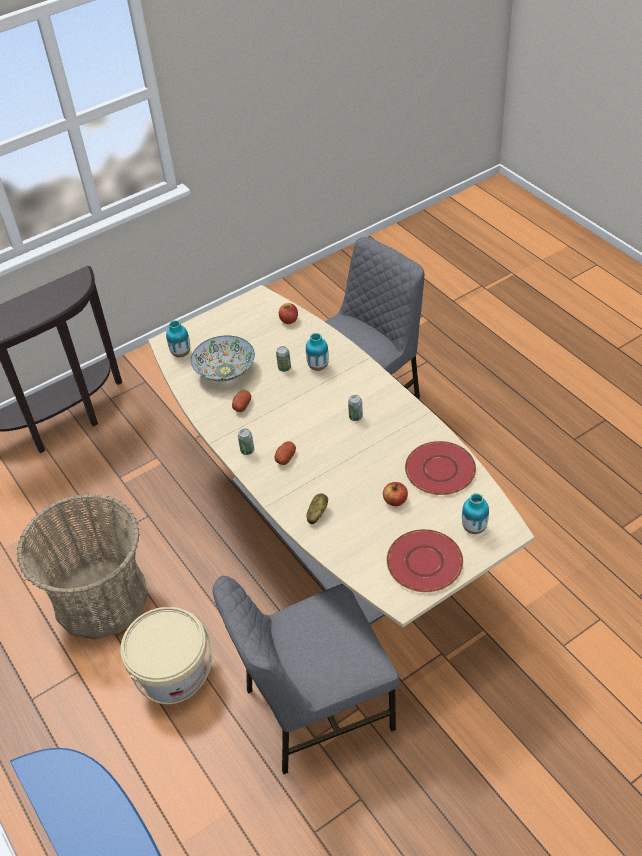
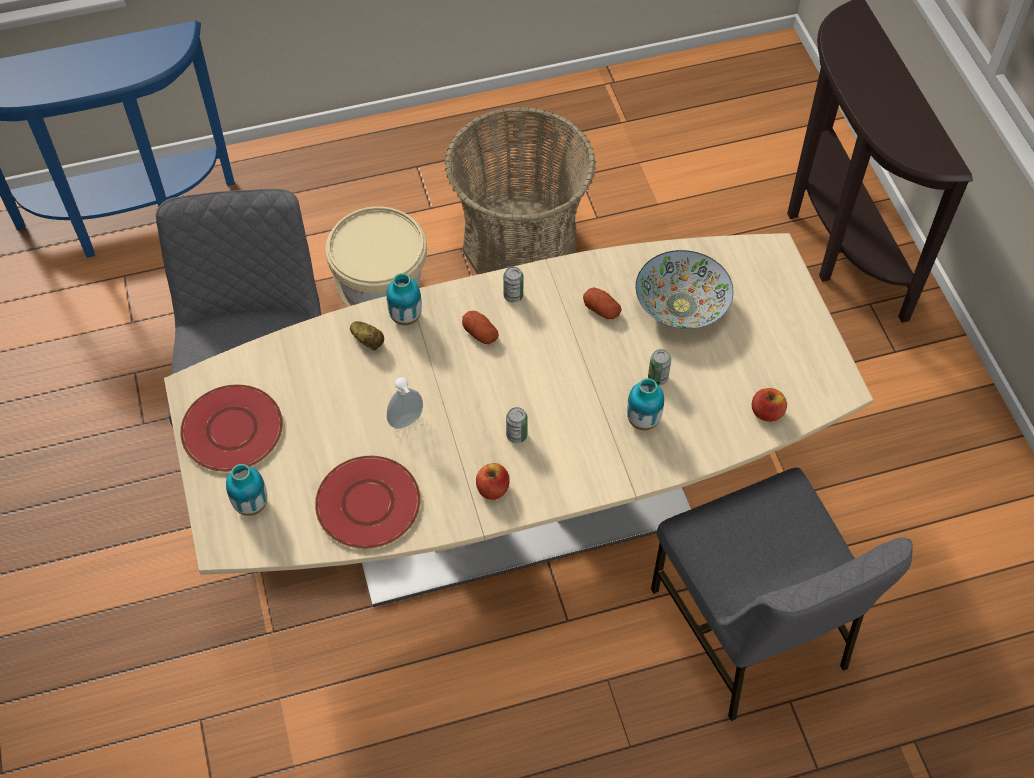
camera: 105 degrees right, 10 degrees up
(181, 353) = (741, 264): vase -> vase (406, 317)
(372, 471) = (407, 422): none -> soap dispenser
(395, 500) = (343, 431): apple -> apple (492, 489)

